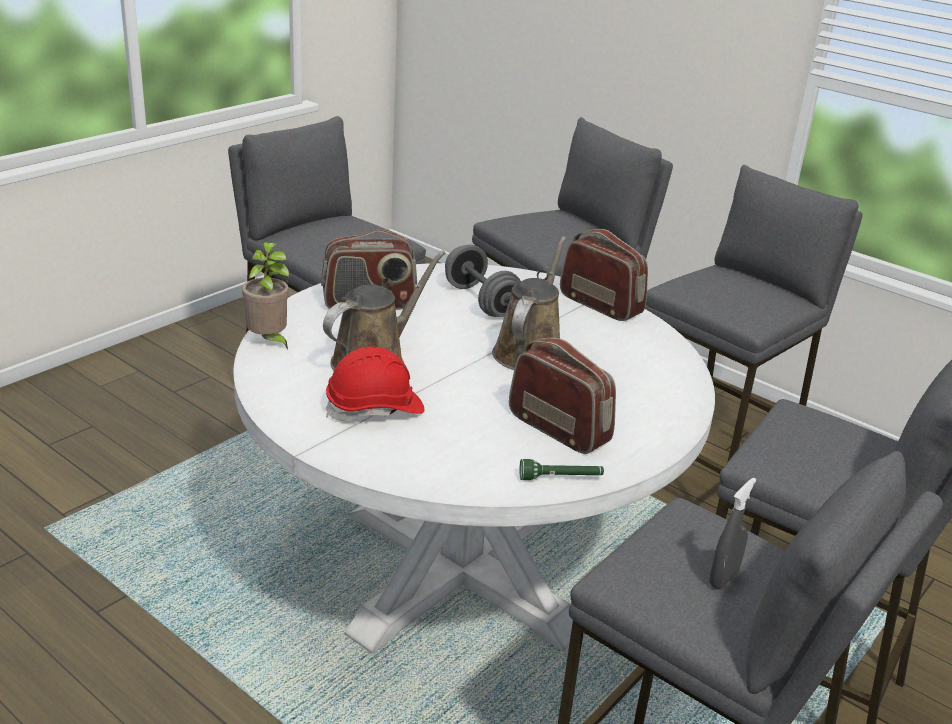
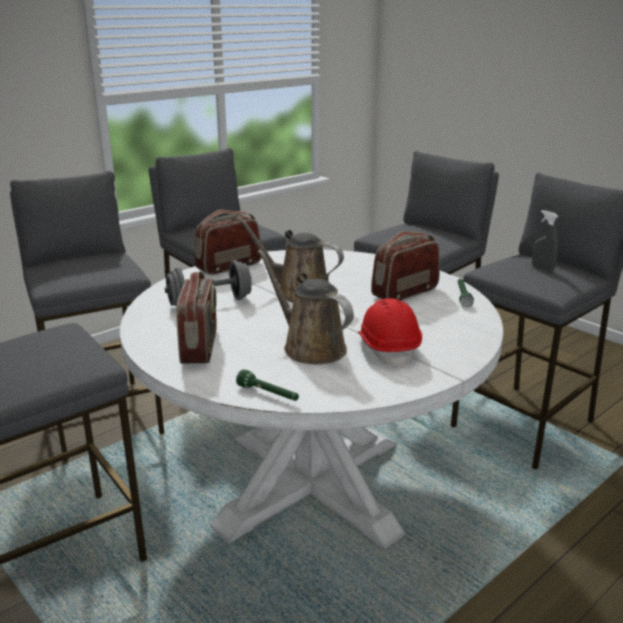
camera: 80 degrees left, 5 degrees down
(269, 342) = (268, 394): potted plant -> green flashlight

